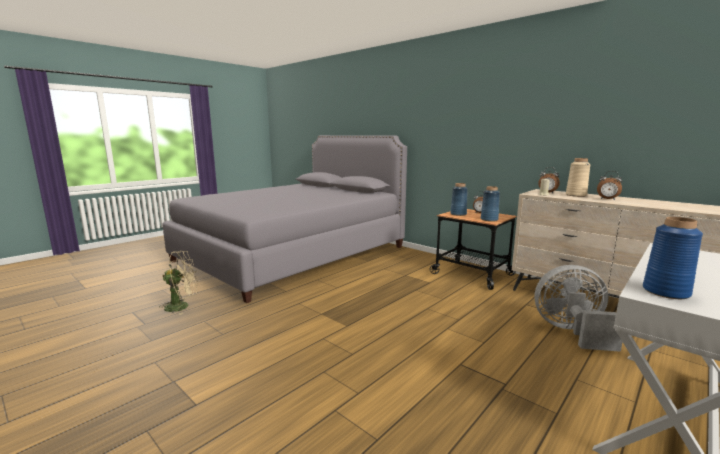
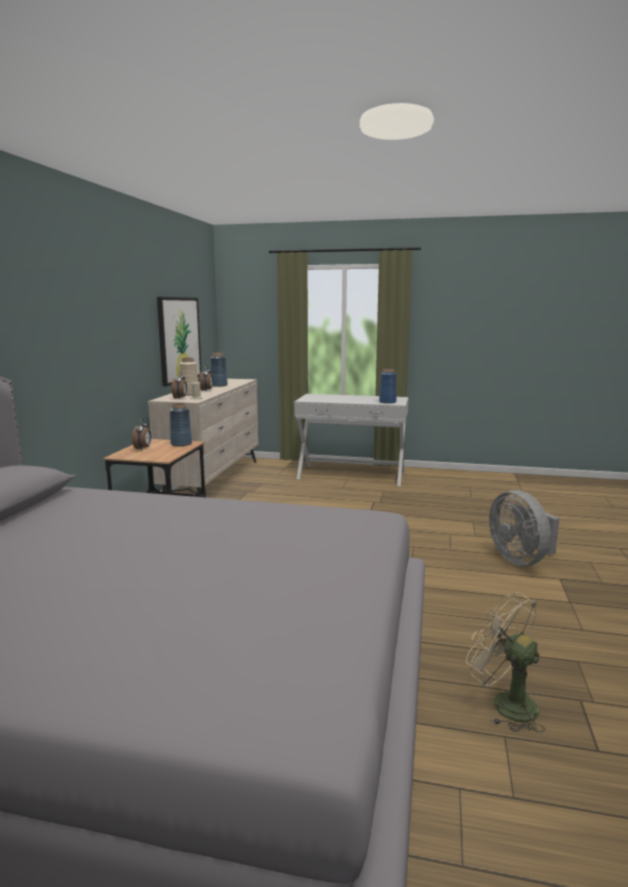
camera: 120 degrees left, 0 degrees up
(458, 214) = (156, 455): blue vase -> blue vase (219, 385)
(572, 332) = (276, 489): grey fan -> grey fan (520, 559)
(636, 142) = (179, 339): none -> picture

